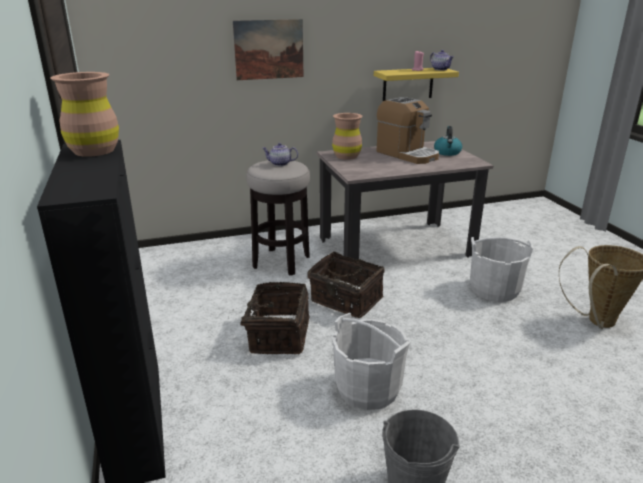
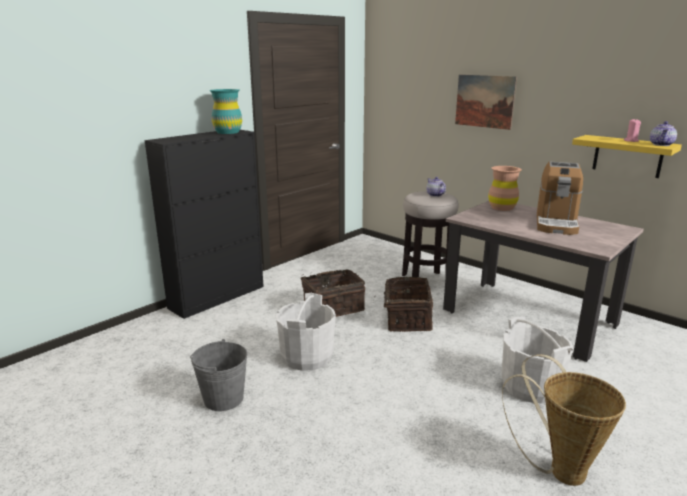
camera: 60 degrees right, 5 degrees down
(94, 151) = (228, 132): brown vase -> turquoise vase
(447, 152) = (601, 235): kettle -> none

